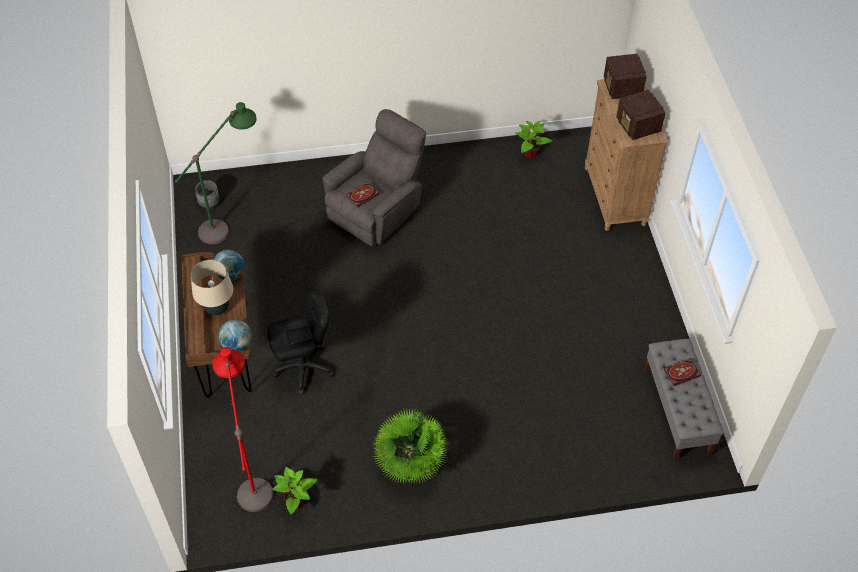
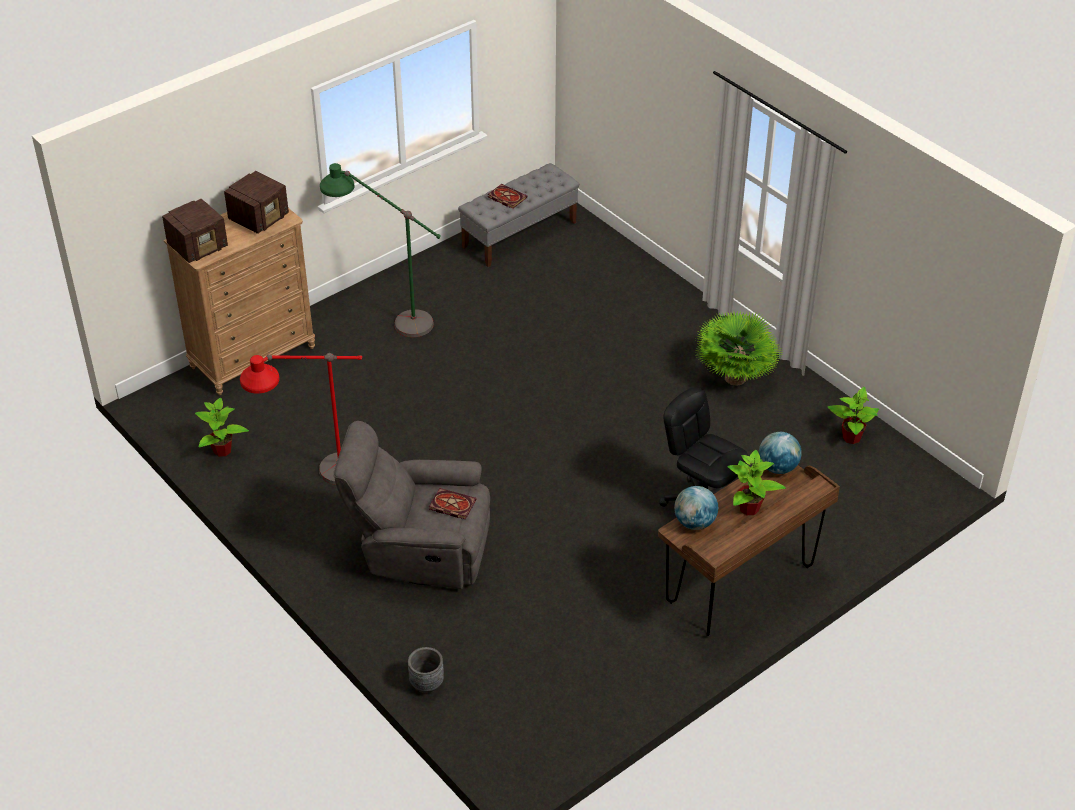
camera: 120 degrees left, 10 degrees down
(209, 203) = (533, 734): grey planter -> grey planter (426, 683)
(217, 308) = (749, 508): beige table lamp -> potted plant
(231, 220) = (545, 691): green floor lamp -> green floor lamp (387, 318)
(252, 472) = (854, 485): red floor lamp -> red floor lamp (315, 484)

